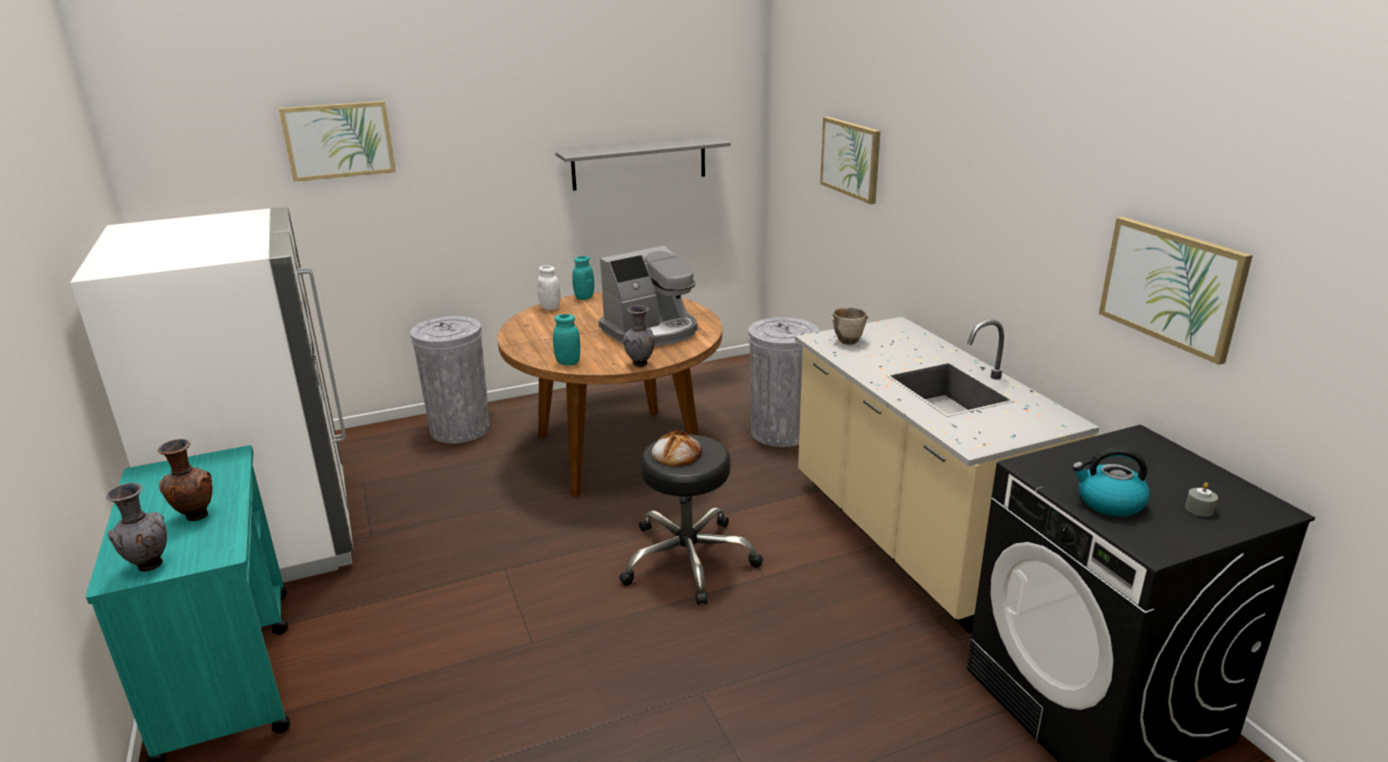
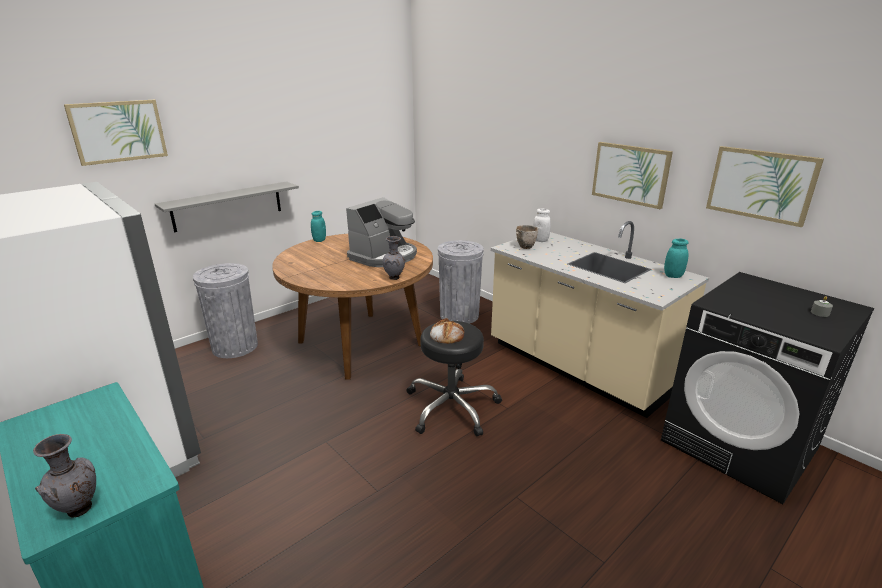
camera: 20 degrees left, 0 degrees up
(195, 517) = (100, 454): brown vase -> none
(550, 308) = (300, 249): white jar -> white jar (540, 240)
(568, 362) = (342, 283): turquoise jar -> turquoise jar (673, 276)
(639, 163) = (339, 146): grey shelf -> grey shelf (228, 206)
(851, 158) = (491, 133): picture -> picture (630, 174)
(1109, 502) = (774, 317): kettle -> none

